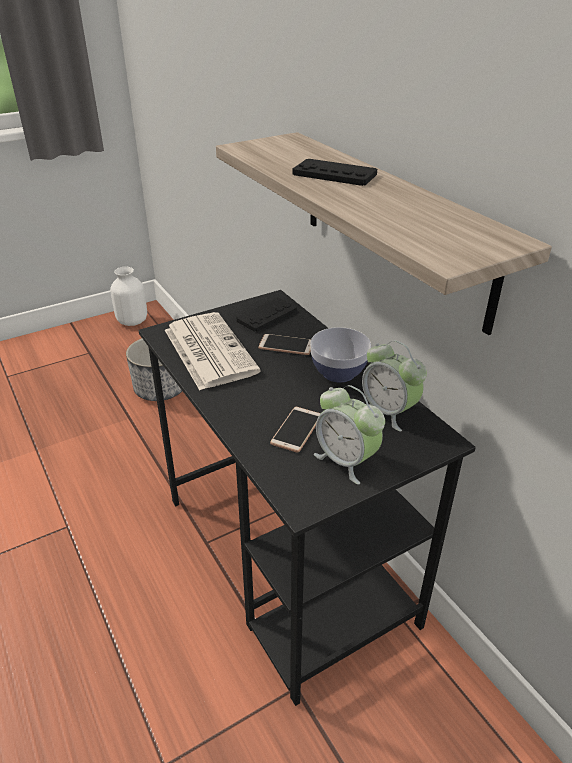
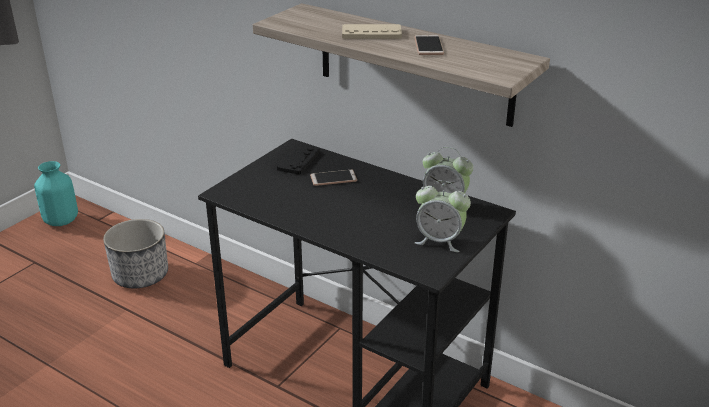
camera: 25 degrees left, 5 degrees down
(132, 321) = (61, 221): white vase -> turquoise vase
(208, 350) = (274, 196): newspaper -> none
(296, 430) = (390, 232): phone -> phone (428, 46)
(334, 174) = (371, 33): black game controller -> beige game controller
(338, 372) = (389, 188): bowl -> none

